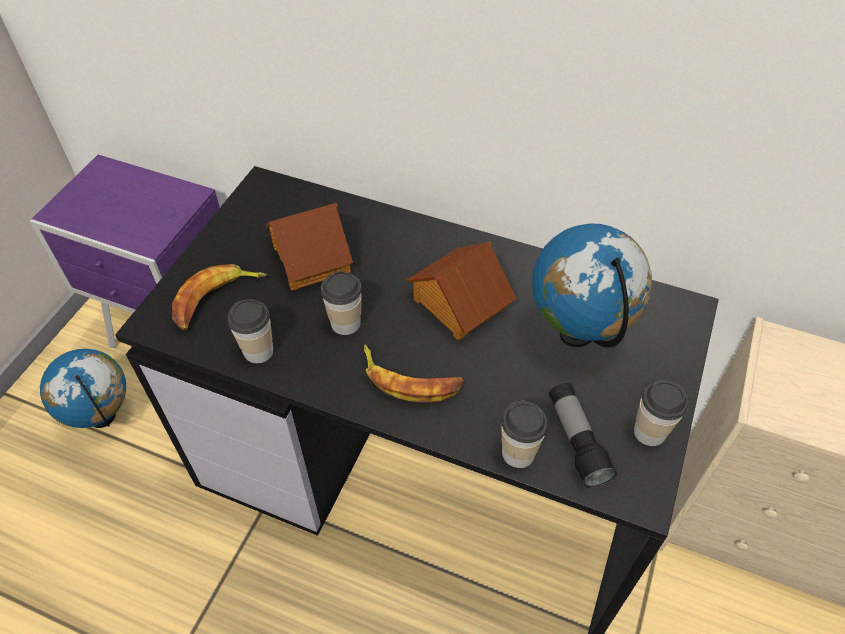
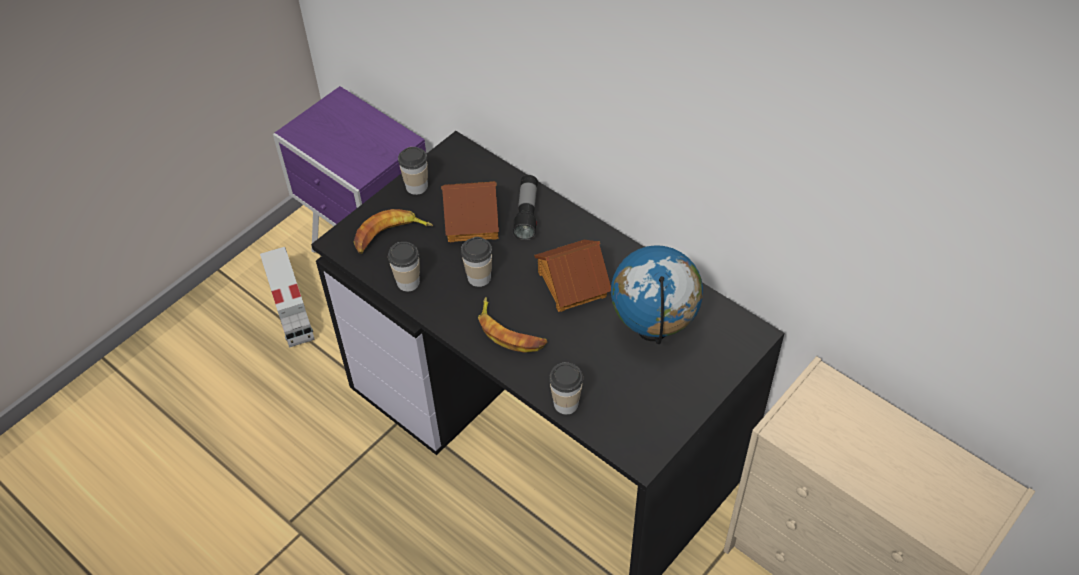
camera: 20 degrees right, 0 degrees up
(103, 418) = (291, 311): globe -> toy truck
(576, 441) = (613, 407): flashlight -> flashlight (527, 213)
(650, 431) = (671, 416): cup -> cup (416, 186)

